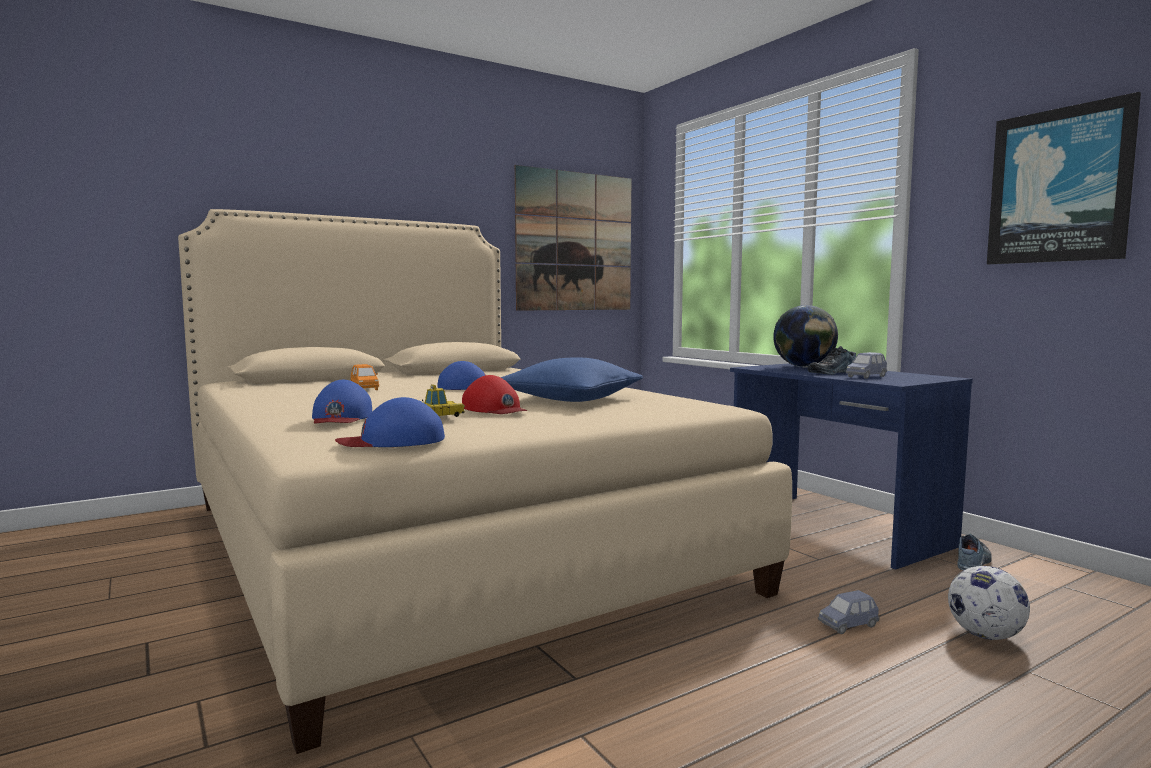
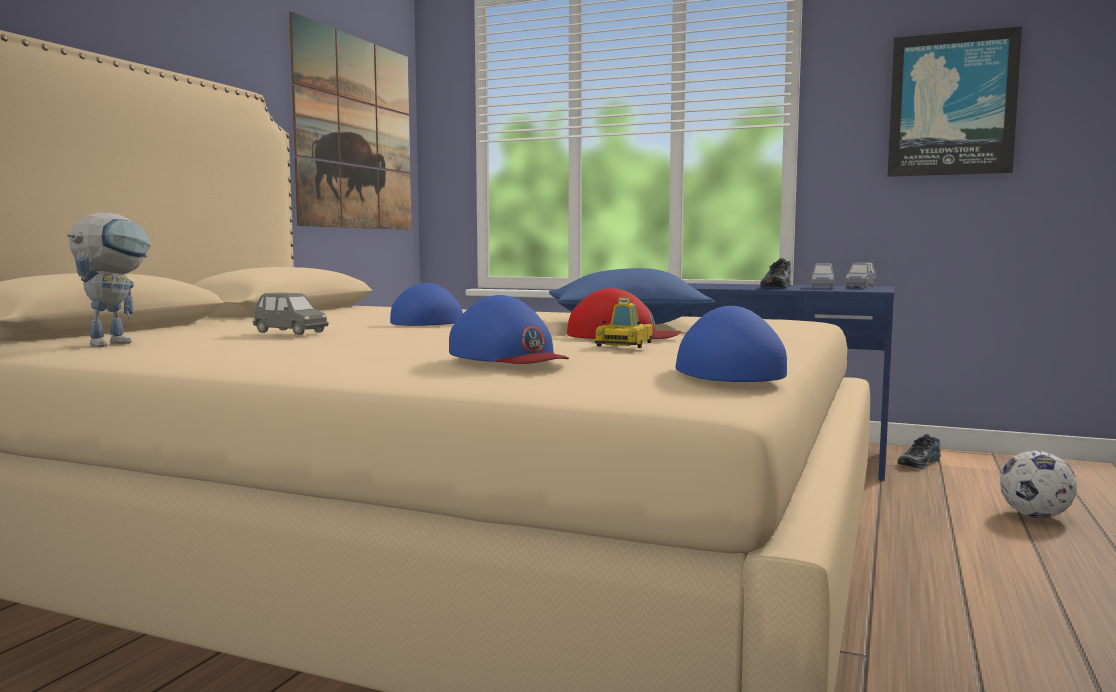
camera: 35 degrees left, 0 degrees up
(275, 389) = (116, 343): none -> toy robot
(364, 389) = (290, 332): orange toy car -> grey toy car
(393, 441) = (724, 370): blue cap -> blue cap turned 135 degrees clockwise
(804, 367) = (723, 285): globe -> none
(848, 625) = (948, 534): blue toy car -> blue toy car (860, 287)
(974, 562) = (918, 462): shoe -> shoe turned 135 degrees counterclockwise

